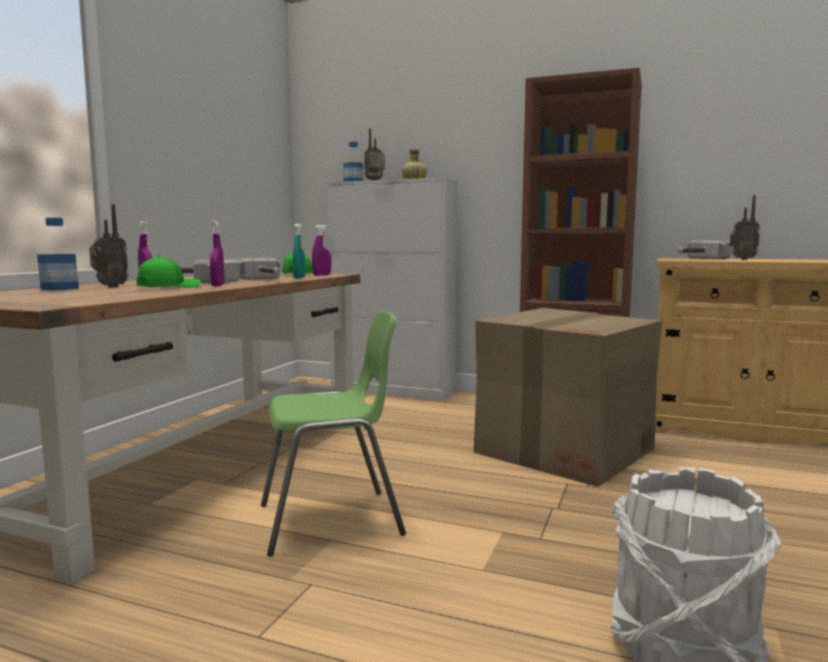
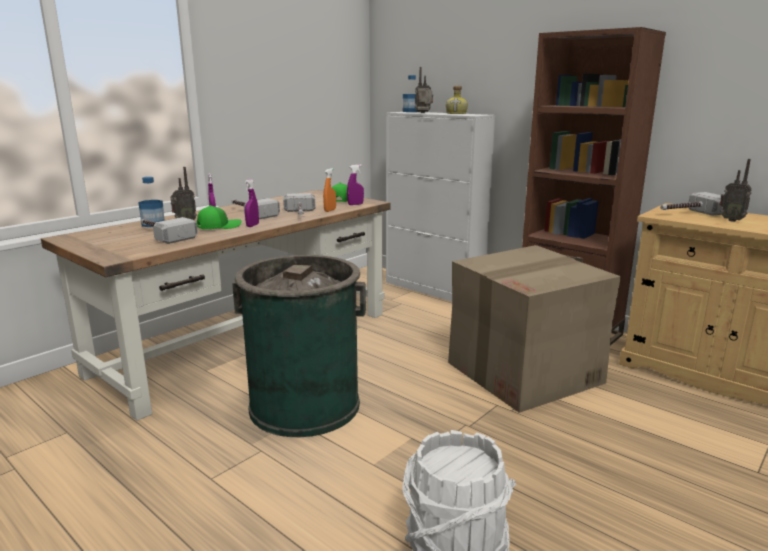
camera: 20 degrees right, 10 degrees up
(93, 293) = (162, 235): none -> hammer
(299, 277) = (330, 210): turquoise spray bottle -> orange spray bottle
(332, 521) = (305, 405): green chair -> green trash can

